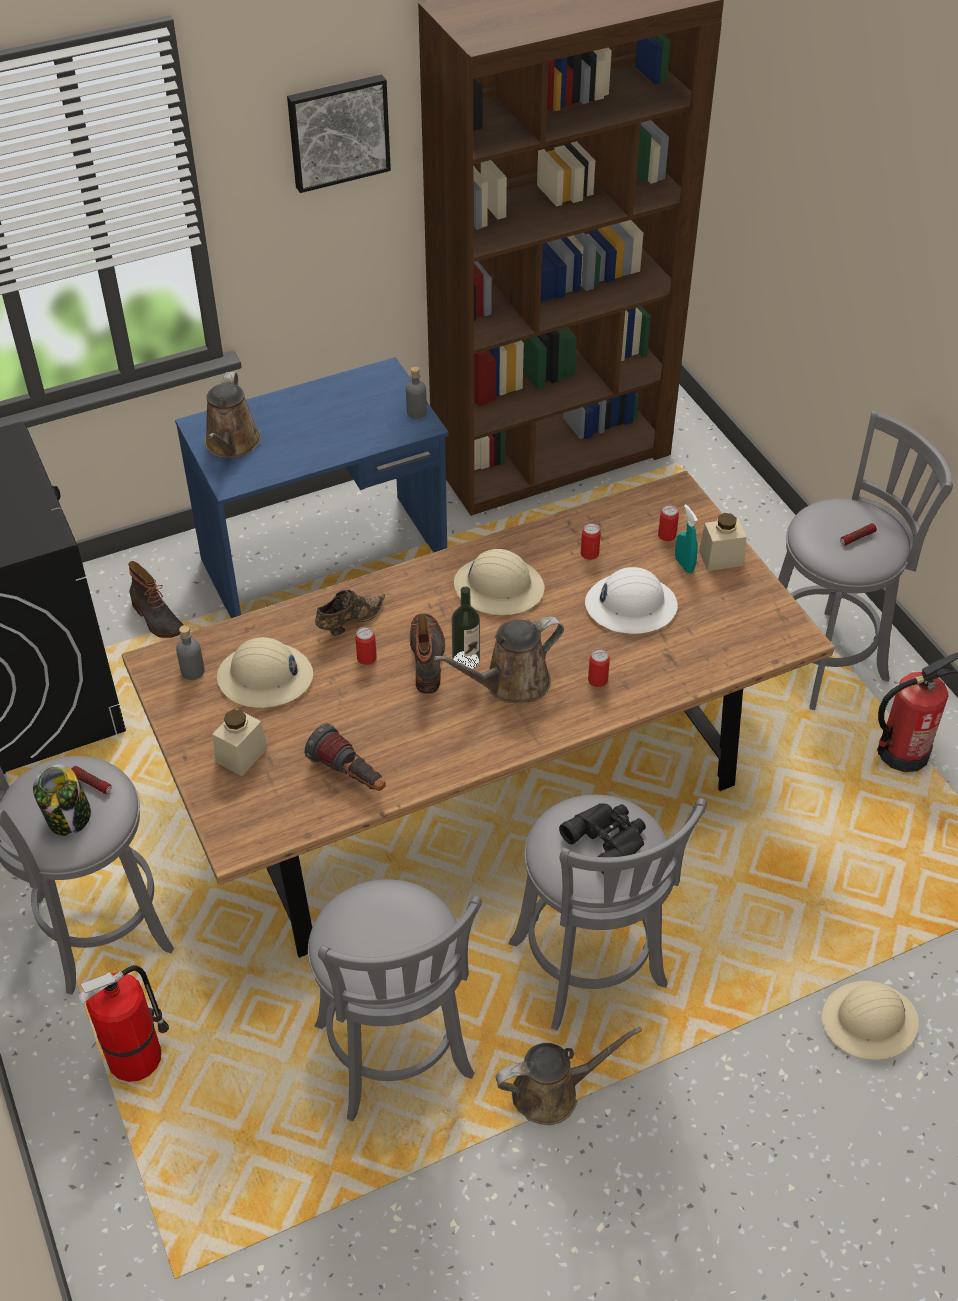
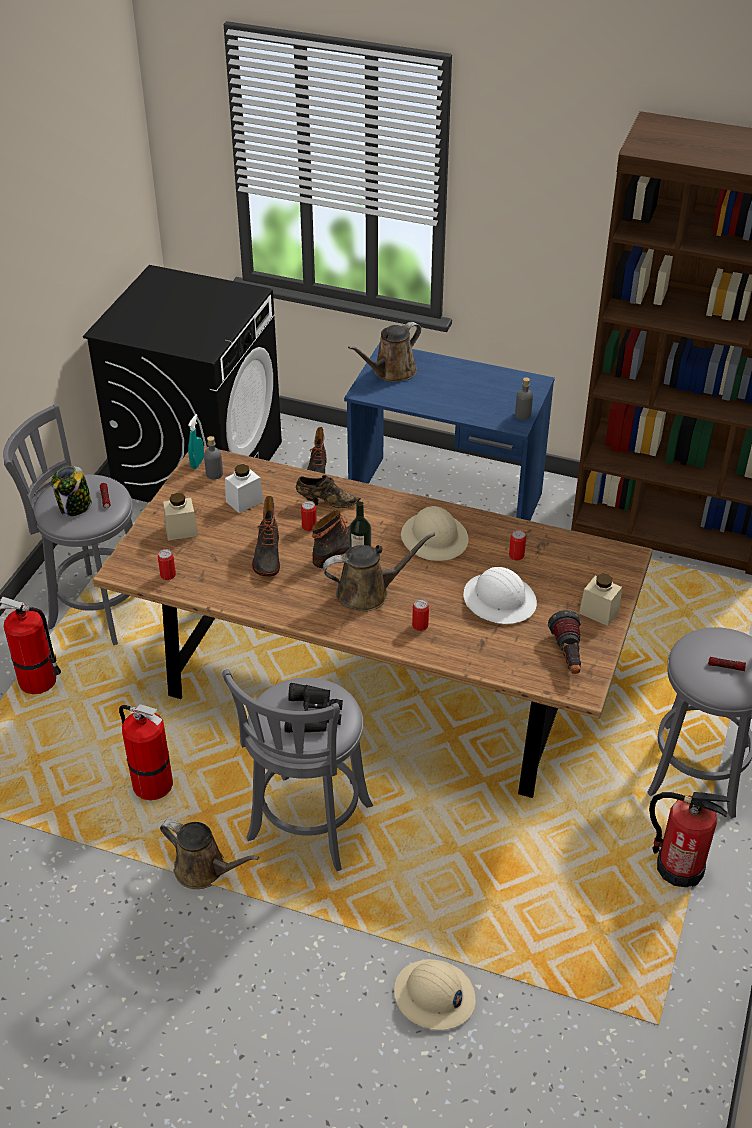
camera: 45 degrees right, 5 degrees down
(265, 678) = (244, 501): beige hard hat -> white jar
(338, 131) = (559, 186): picture -> none
(350, 775) = (218, 578): flashlight -> flashlight (567, 656)
(366, 718) = (266, 556): none -> boot
(396, 1058) = (151, 784): grey stool -> fire extinguisher
(511, 683) = (368, 592): brown watering can -> brown watering can turned 150 degrees clockwise
(666, 535) = (582, 577): can -> can (168, 575)
(684, 565) = (568, 600): turquoise spray bottle -> turquoise spray bottle (197, 463)

